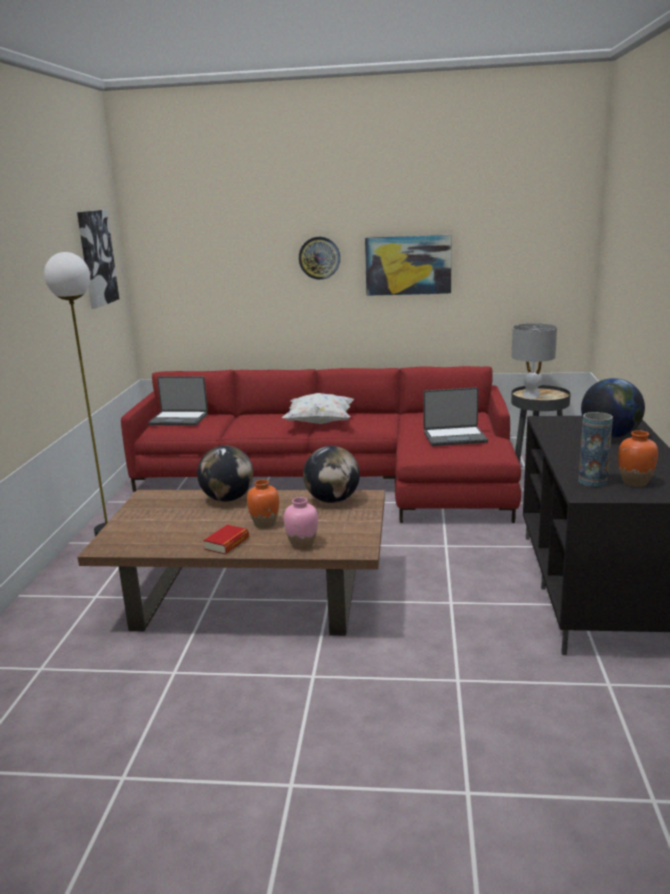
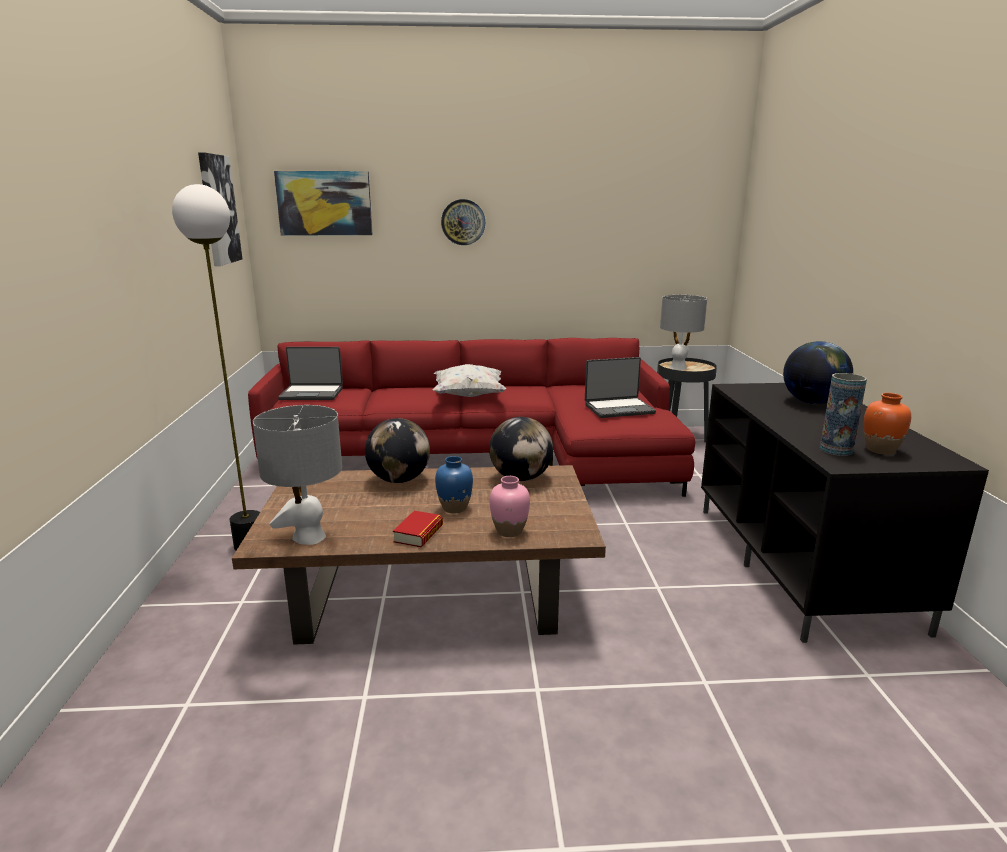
camera: 10 degrees left, 0 degrees up
(139, 543) = (309, 537): none -> grey table lamp
(265, 524) = (454, 508): orange vase -> blue vase
(408, 265) = (555, 232): picture -> picture (324, 203)

